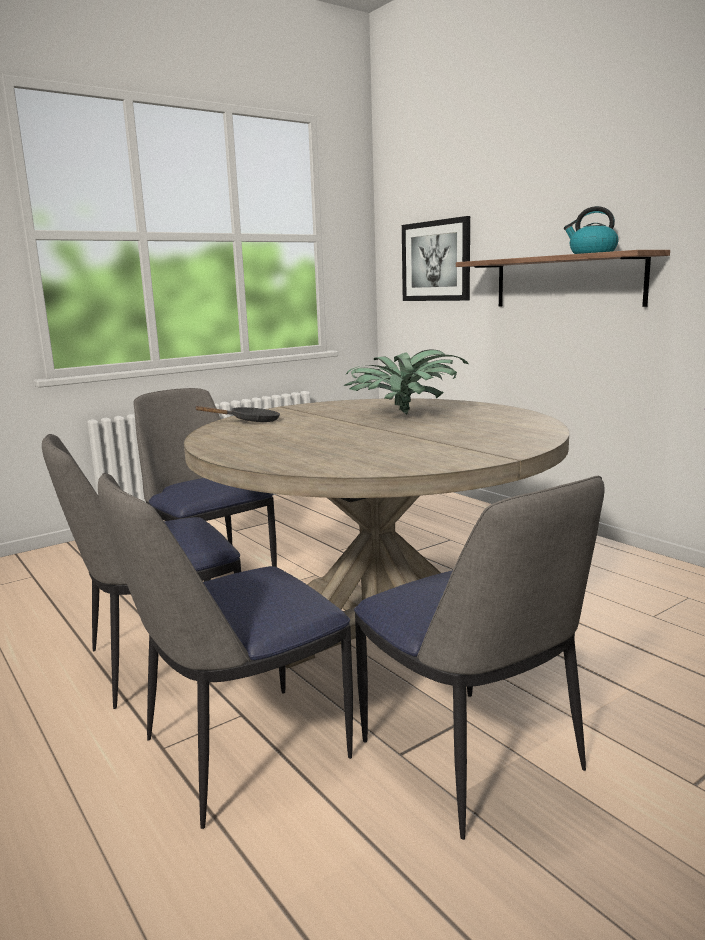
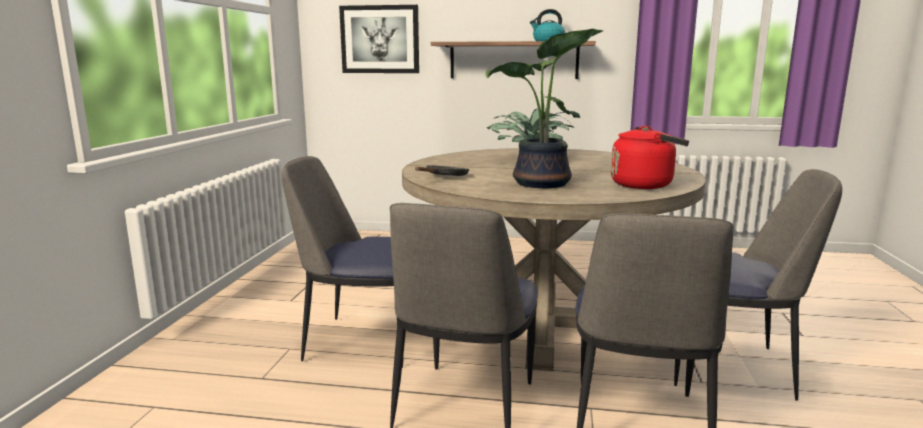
camera: 45 degrees left, 0 degrees up
(288, 441) = (541, 184): none -> potted plant
(376, 460) = (645, 185): none -> red kettle

